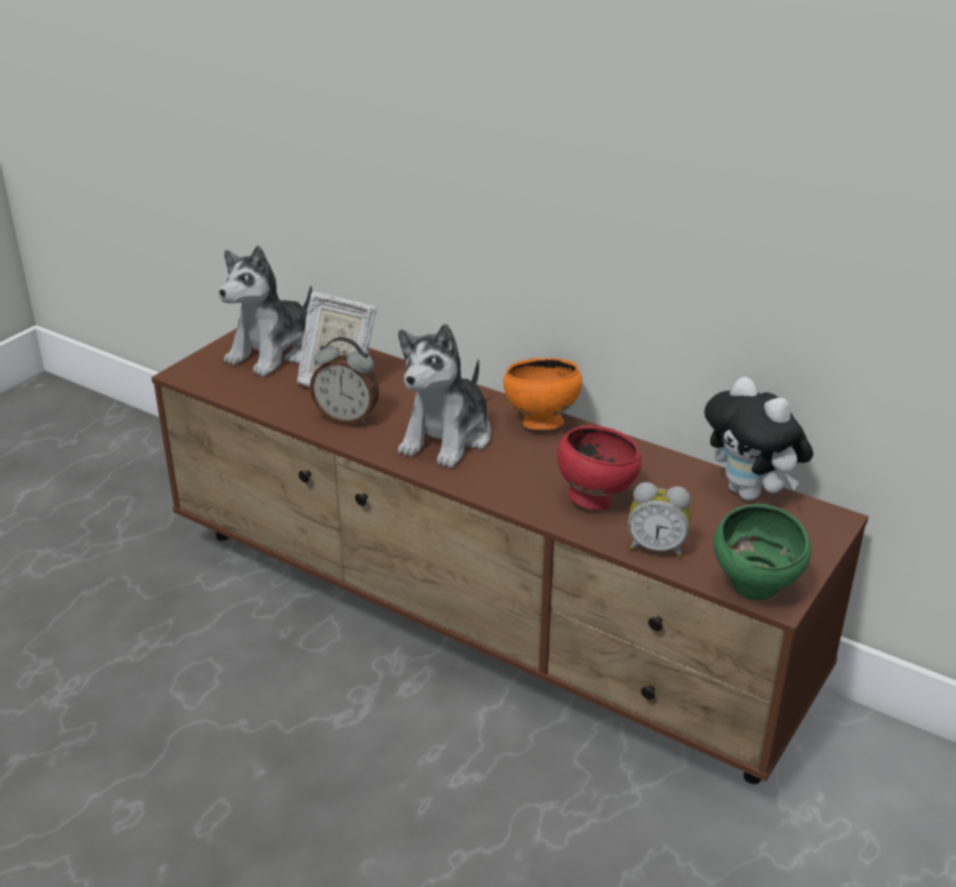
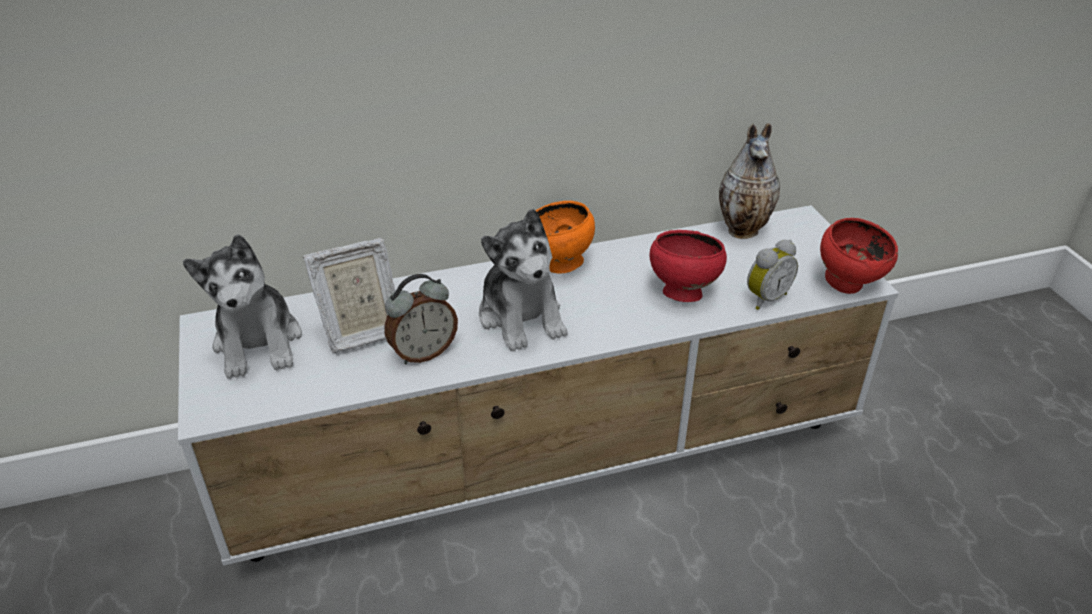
camera: 50 degrees left, 5 degrees up
(480, 623) = (549, 459): brown tv stand -> white tv stand
(751, 493) = (744, 230): plush toy -> vase
(756, 590) = (849, 285): green bowl -> red bowl

